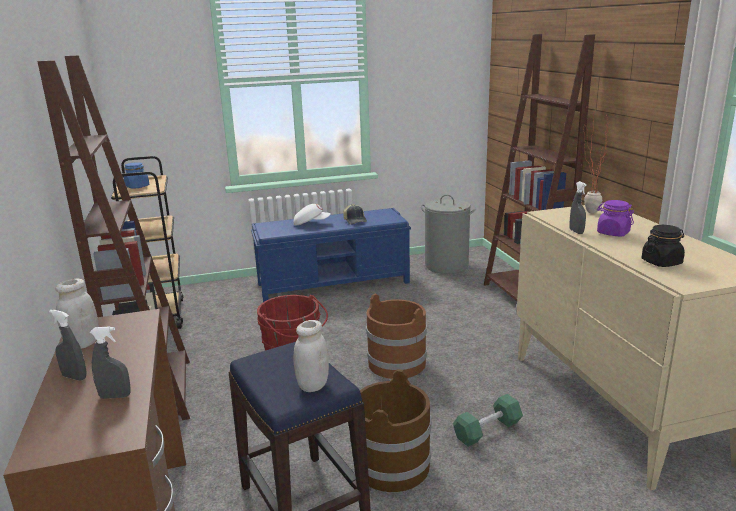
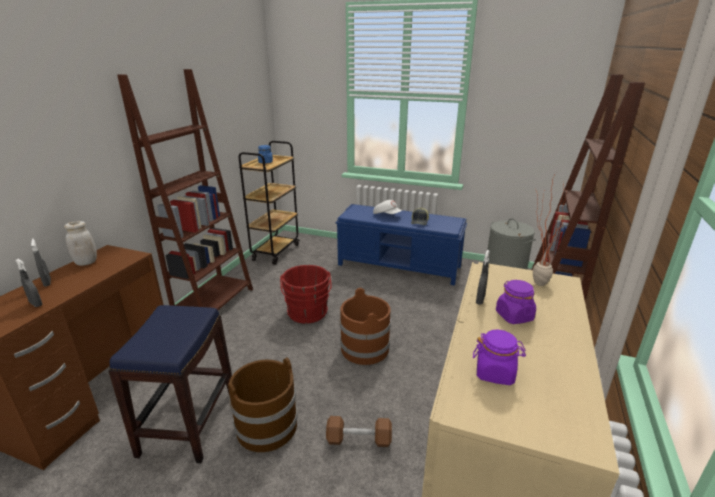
camera: 35 degrees right, 5 degrees up
(313, 385) = (160, 346): white jar -> none
(487, 430) = (359, 439): green dumbbell -> brown dumbbell
(661, 262) = (495, 373): black jar -> purple jar

